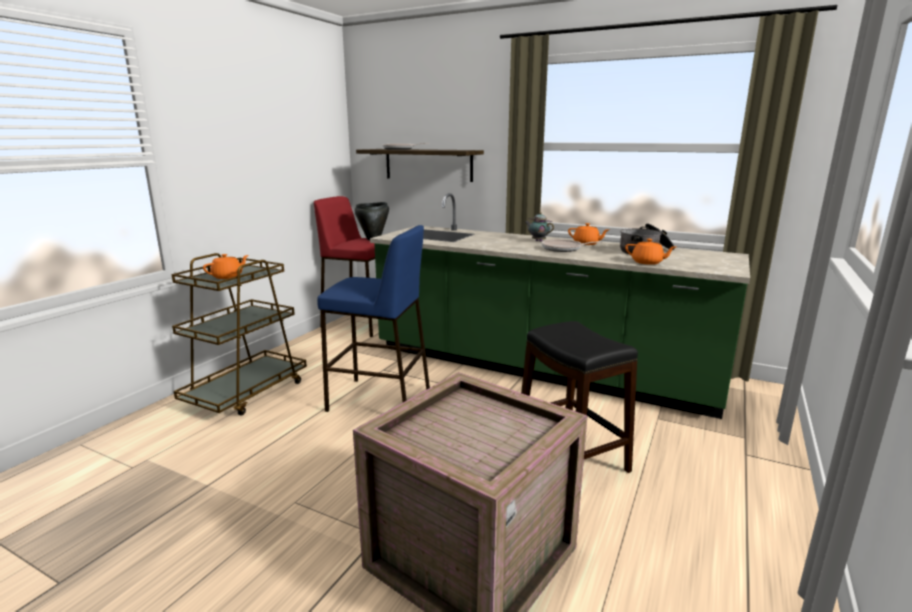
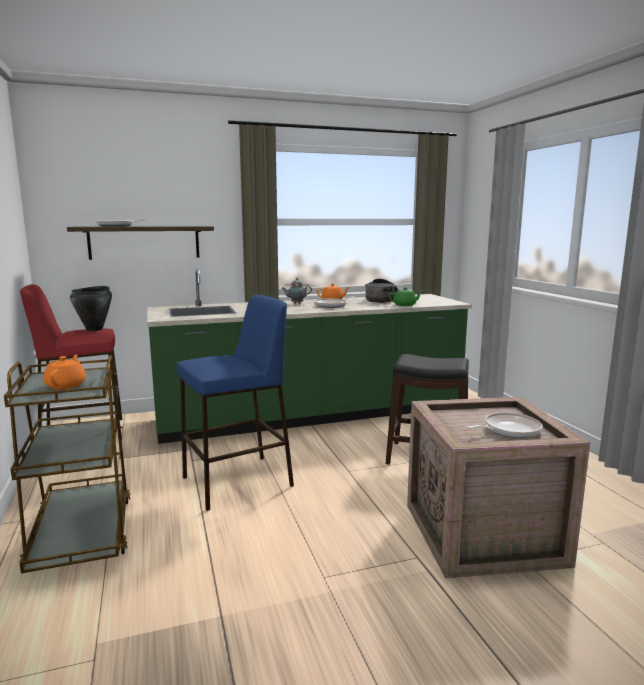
camera: 45 degrees left, 5 degrees down
(474, 443) = (509, 430): none -> frying pan
(647, 262) = (405, 305): orange teapot -> green teapot

